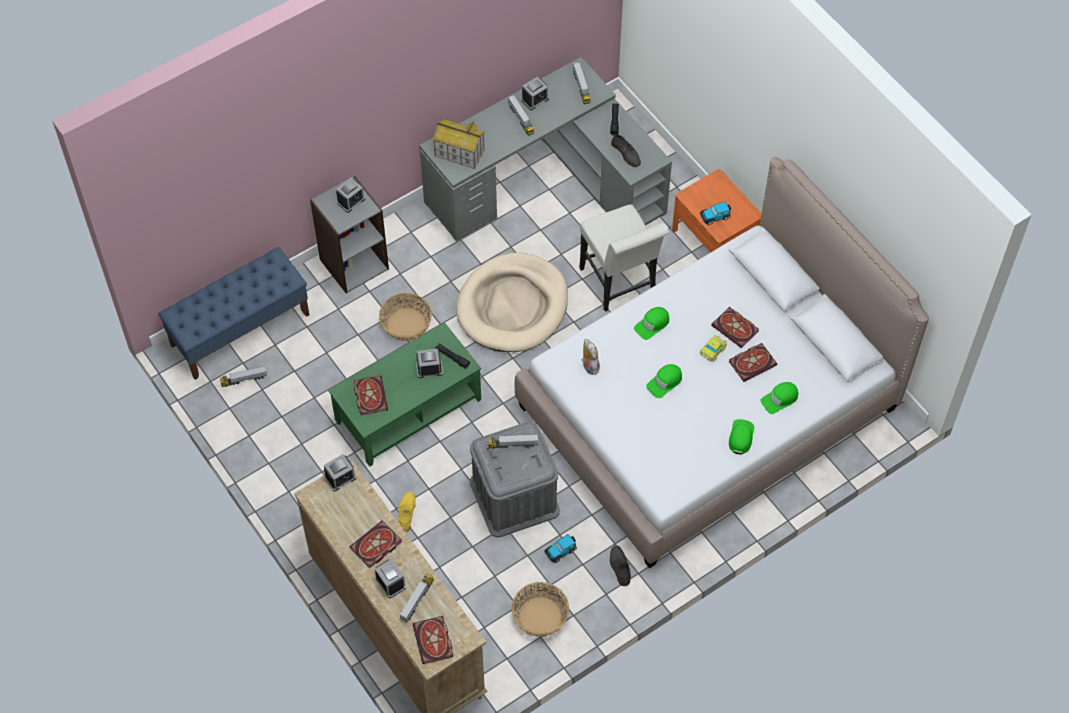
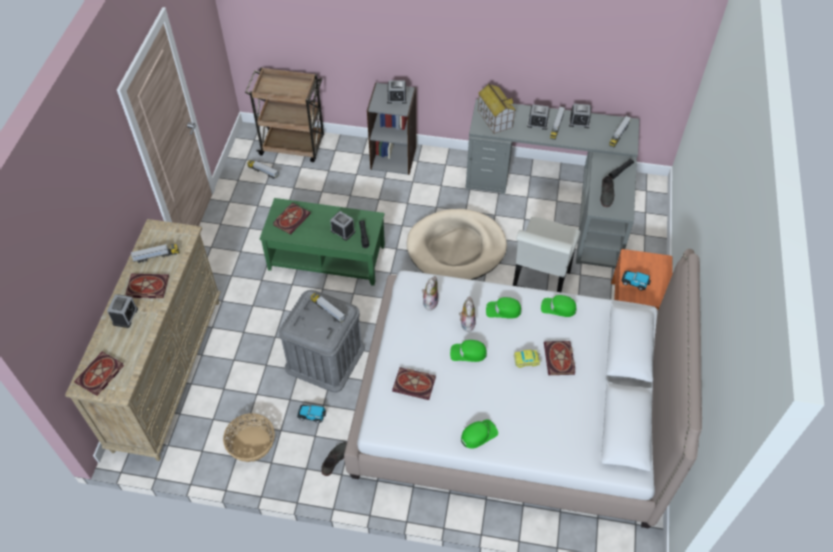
camera: 45 degrees right, 5 degrees down
(240, 329) = (293, 146): blue bench -> brown cart
(340, 478) = (181, 231): alarm clock -> alarm clock (537, 123)
(406, 324) = (382, 210): basket -> none
(406, 512) = (255, 312): yellow shoe -> none
(417, 600) = (125, 340): toy truck -> toy truck (156, 256)
(637, 359) = (466, 323): none -> plush toy
(753, 362) = (546, 392): book -> book (415, 384)
(780, 399) = (537, 433): green cap -> green cap (558, 308)

